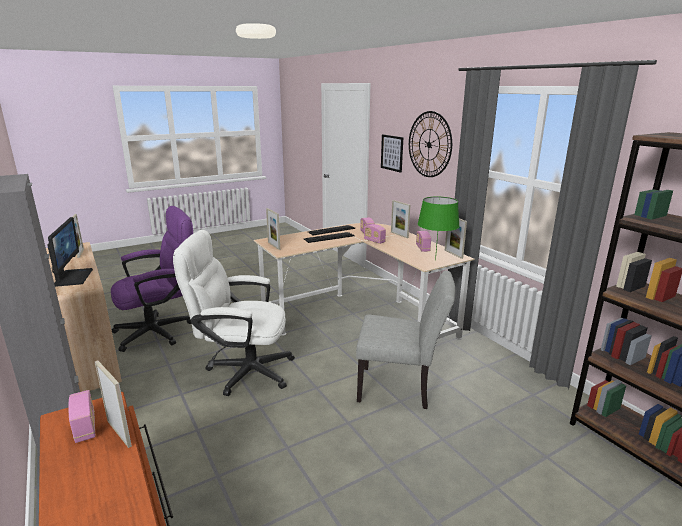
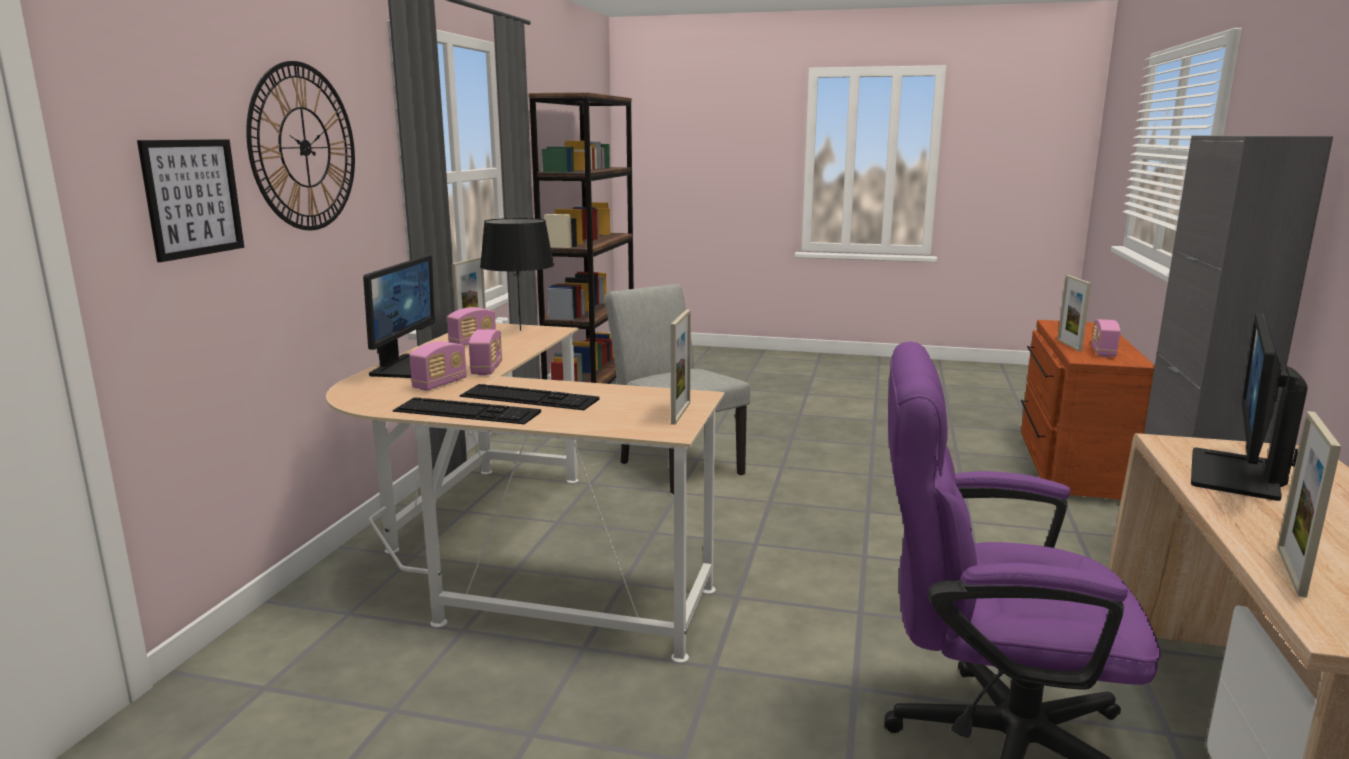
camera: 135 degrees left, 5 degrees down
(242, 370) = (853, 560): white office chair -> none
(399, 235) = (408, 366): picture frame -> monitor
(435, 260) = (520, 330): green table lamp -> black table lamp

